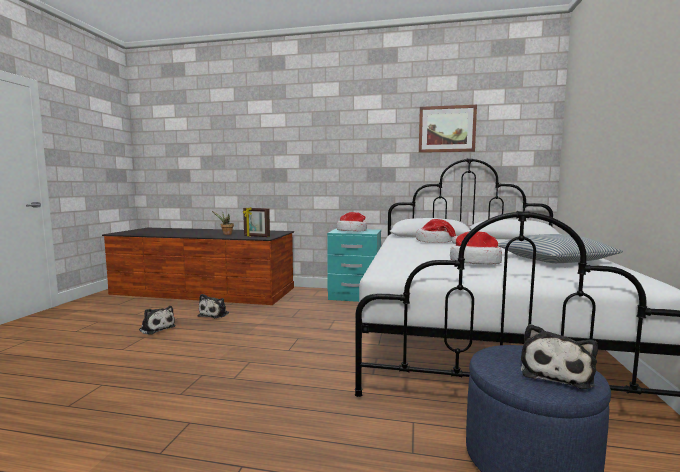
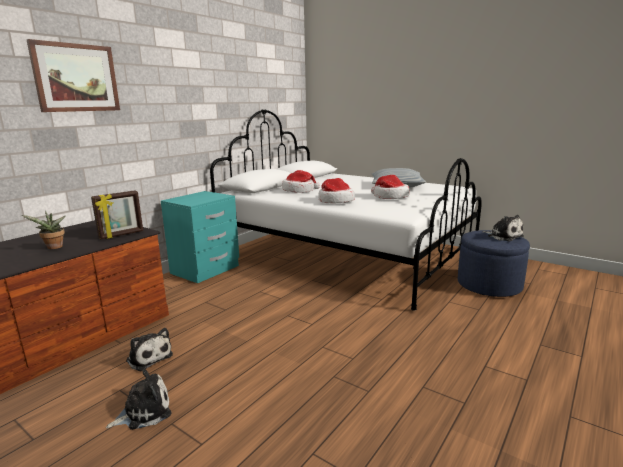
camera: 65 degrees left, 10 degrees up
(352, 231) = (199, 198): hat -> hat (335, 201)
(446, 129) = (242, 79): picture -> picture (76, 78)

